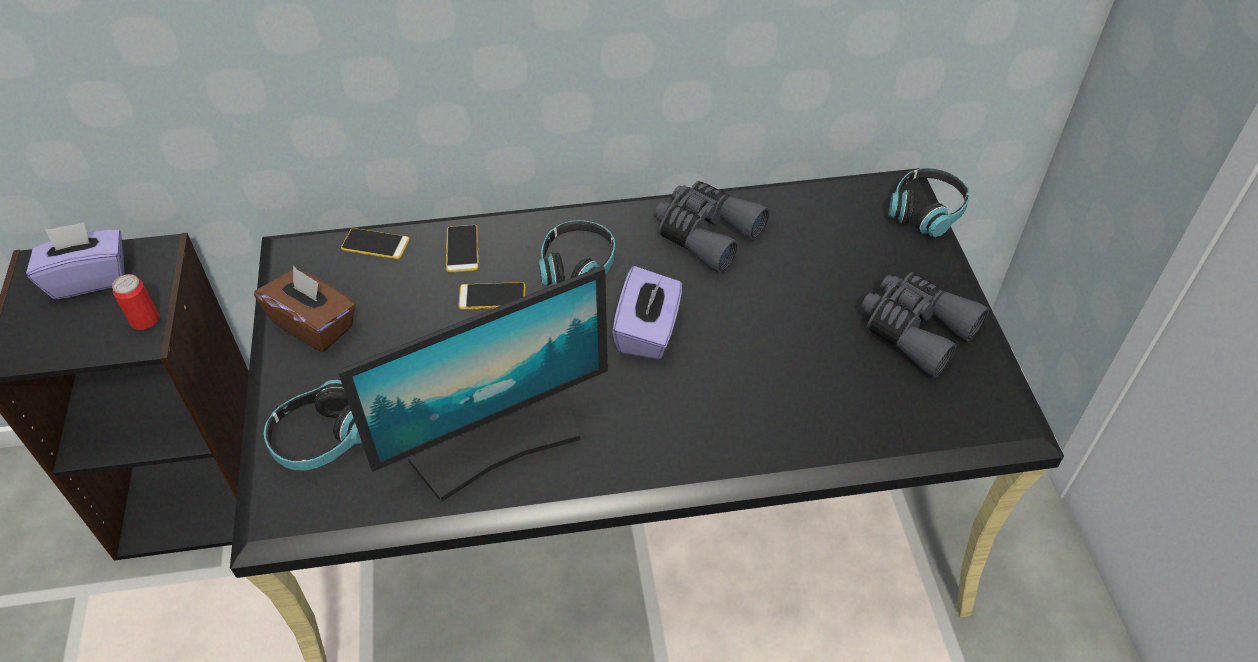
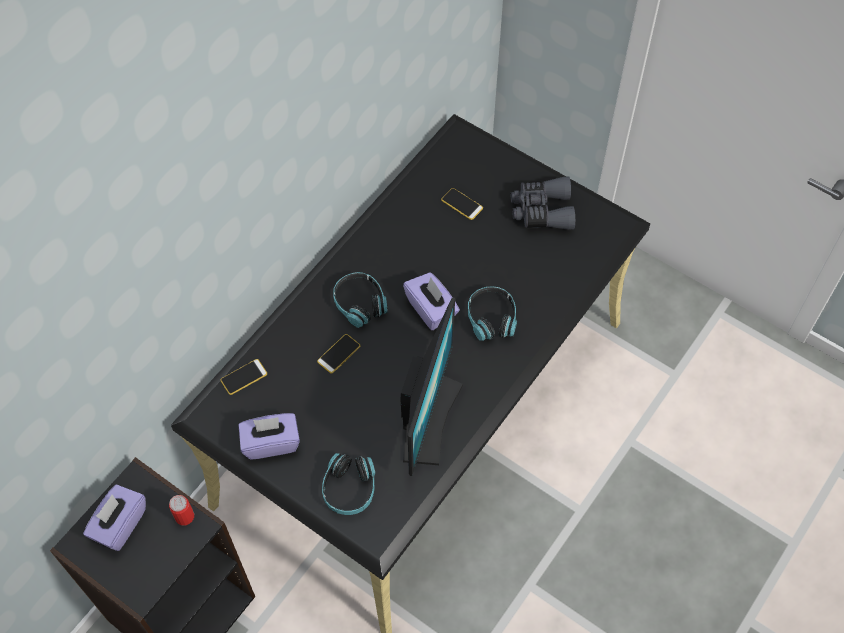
camera: 45 degrees left, 10 degrees up
(314, 325) = (271, 443): brown tissue box -> purple tissue box
(462, 249) = (292, 342): phone -> phone (462, 204)
(705, 233) = (398, 235): grey binoculars -> none
(926, 211) = (484, 140): headphones -> headphones (491, 318)

